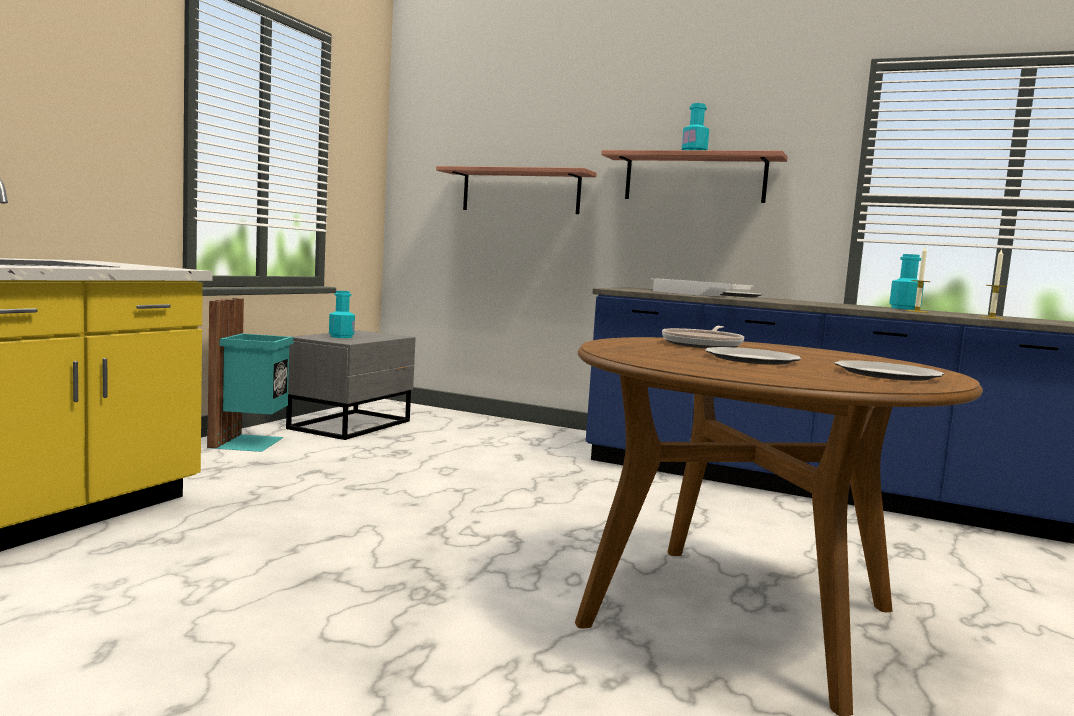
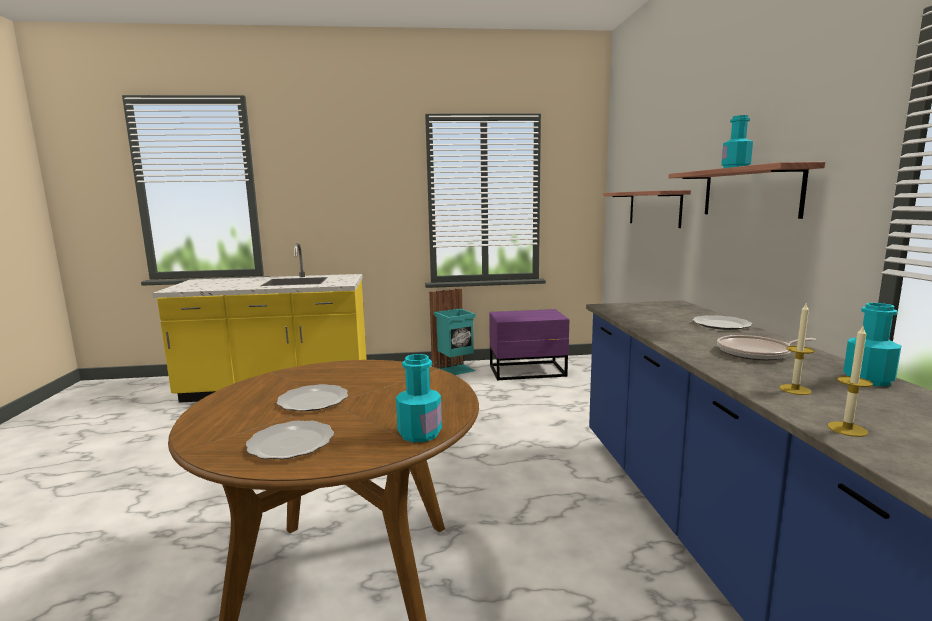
camera: 60 degrees right, 5 degrees up
(341, 336) = (518, 314): turquoise bottle -> turquoise bottle (419, 433)
(353, 425) = (528, 371): grey nightstand -> purple nightstand
(698, 294) = (651, 321): white tray -> none
(703, 345) = (390, 379): frying pan -> frying pan (756, 353)

